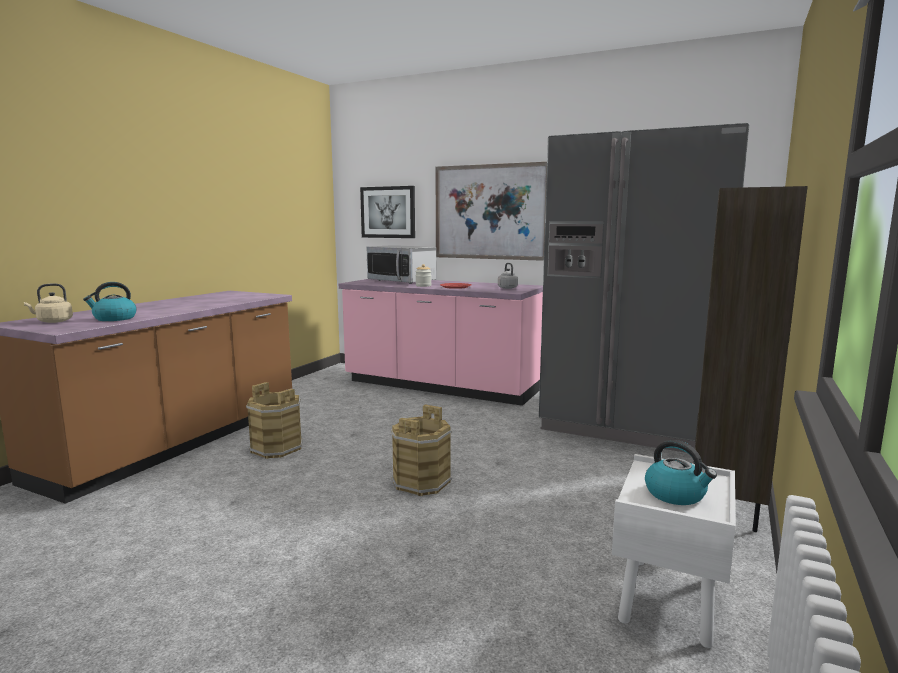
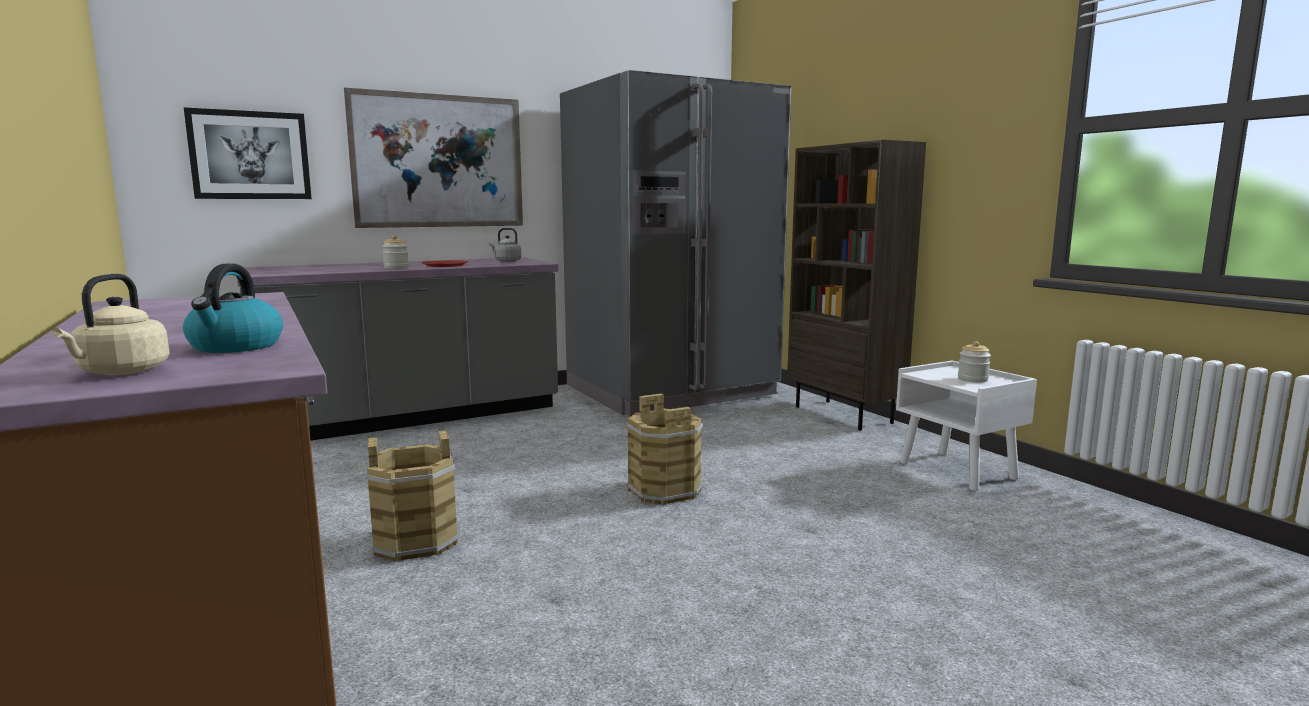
camera: 55 degrees left, 0 degrees up
(402, 281) = (325, 267): microwave -> none
(440, 386) = (413, 417): pink counter -> grey counter
(676, 494) = (972, 379): kettle -> jar

